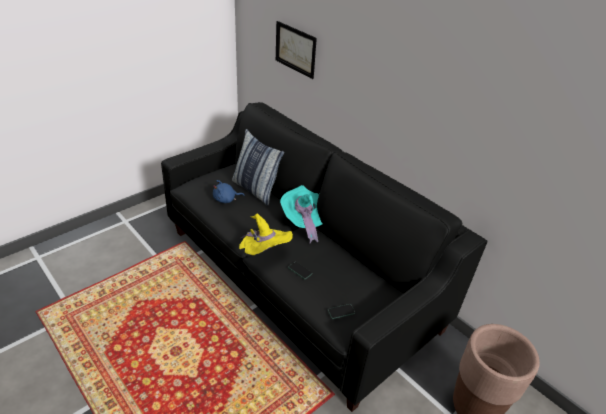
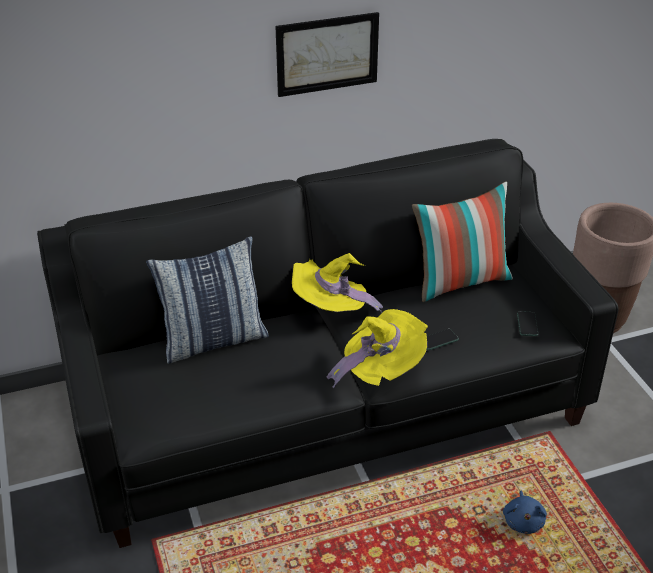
camera: 65 degrees left, 0 degrees up
(226, 199) = (222, 382): blue plush toy -> blue plush toy (523, 521)
(295, 49) = (85, 91): picture -> picture (327, 54)
(303, 223) = (332, 309): turquoise hat -> yellow hat
(365, 271) = (460, 282): none -> pillow

